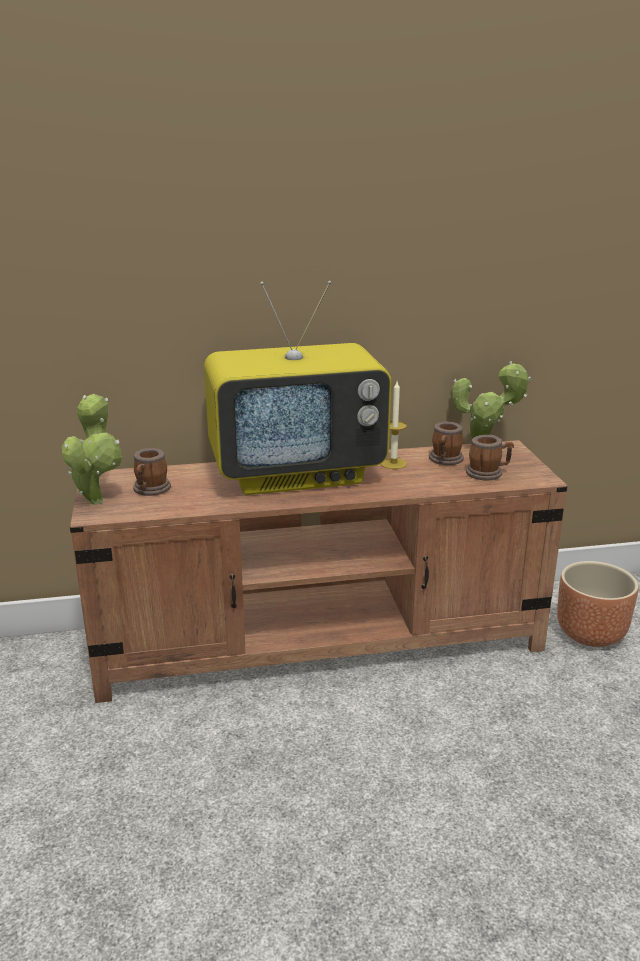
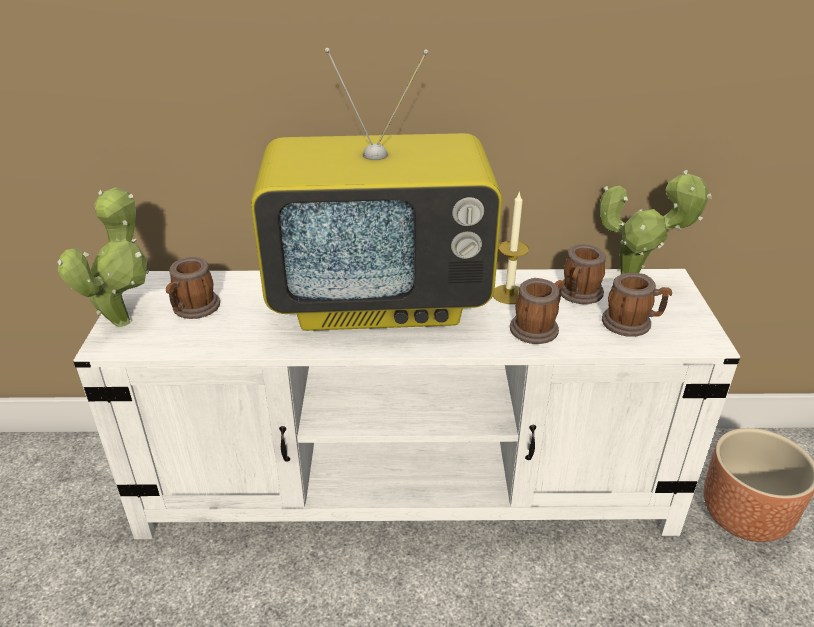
camera: 10 degrees right, 10 degrees up
(321, 641) = (409, 484): brown tv stand -> white tv stand
(421, 480) = (537, 327): none -> mug

